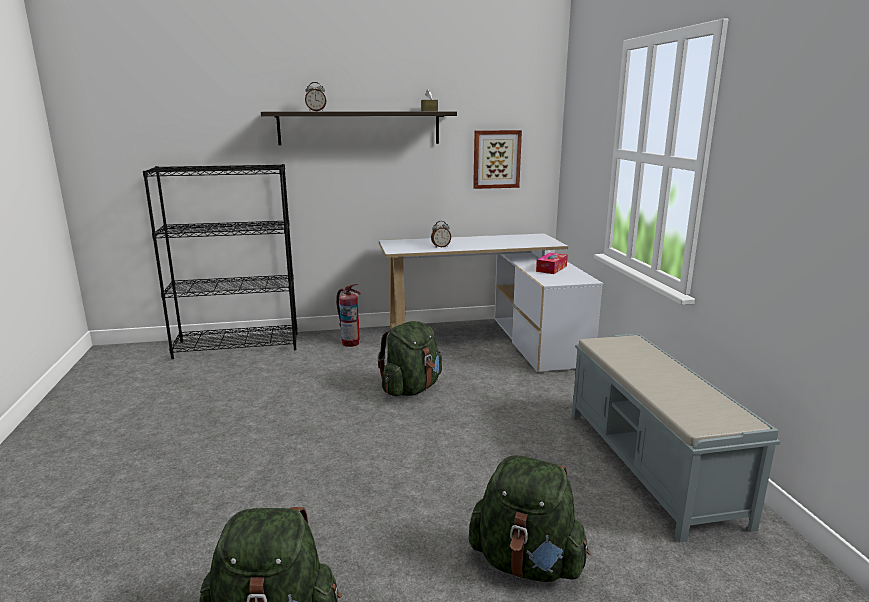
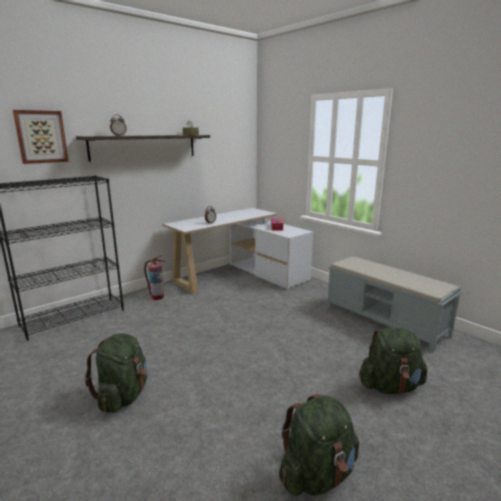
camera: 30 degrees left, 0 degrees up
(411, 389) = (230, 315): green backpack -> green backpack (123, 396)
(496, 159) = (225, 164): picture -> picture (41, 137)

